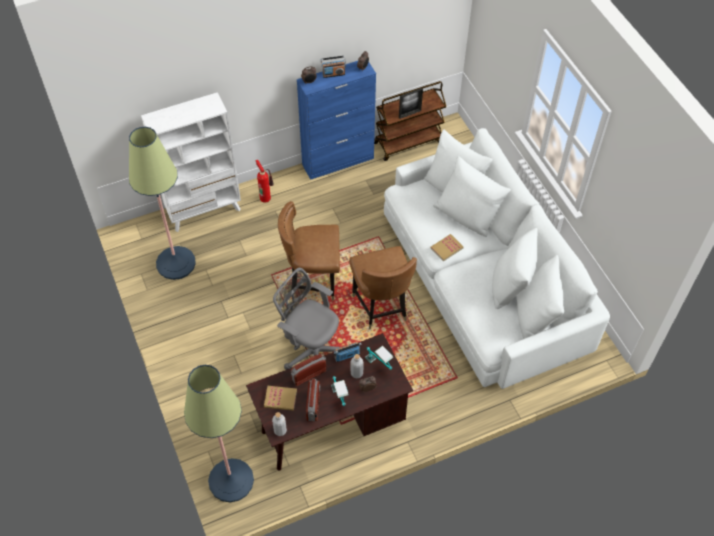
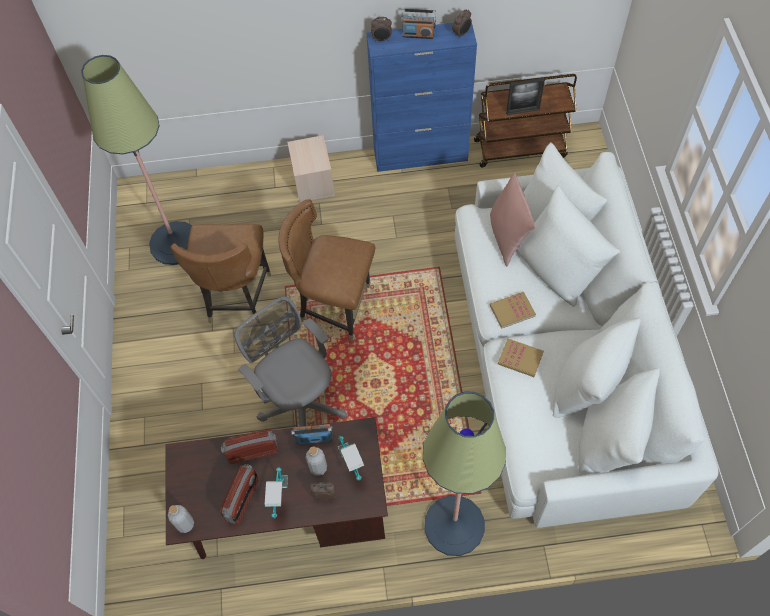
camera: 20 degrees right, 5 degrees up
(204, 211) = (233, 183): white bookcase -> none
(231, 480) = (137, 555): floor lamp -> floor lamp (454, 525)
(266, 197) = (314, 182): fire extinguisher -> beige storage box
(280, 399) = (202, 477): book -> book (520, 358)
(381, 307) = (410, 365): brown chair -> brown chair (236, 297)
(427, 201) = (507, 237): none -> pink pillow

